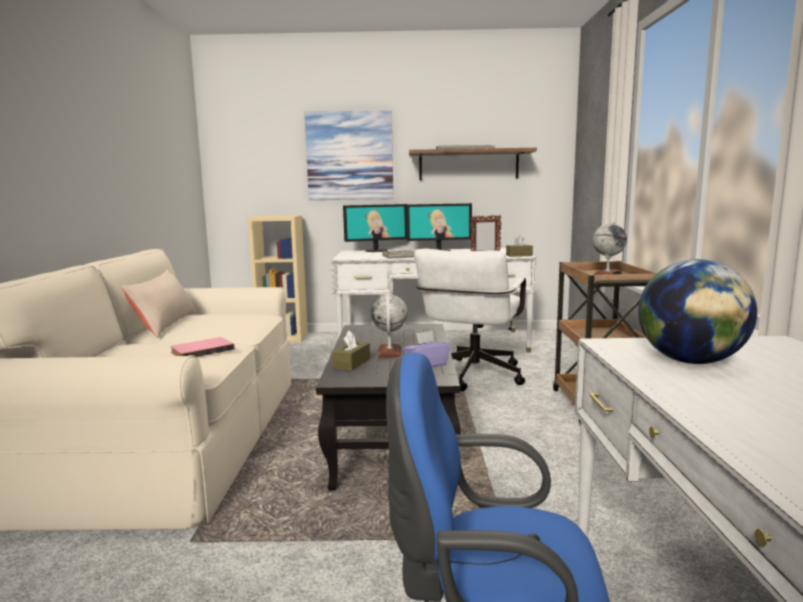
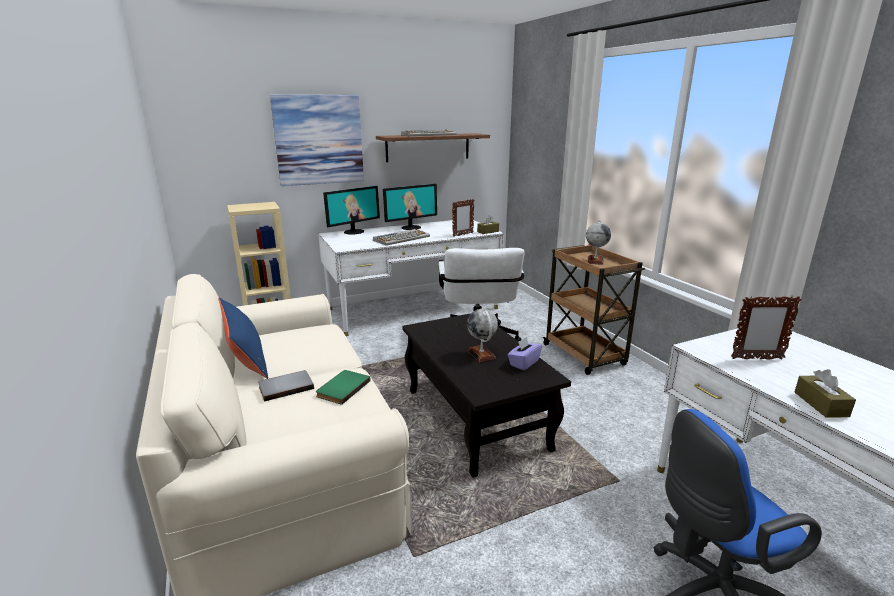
camera: 25 degrees left, 10 degrees up
(160, 343) = (285, 386): none -> grey book
(165, 324) = (245, 357): beige pillow -> blue pillow
(201, 350) = (342, 388): pink book -> green book
(351, 363) = (468, 373): brown tissue box -> brown tissue box (821, 404)
(690, 361) = (756, 359): globe -> picture frame

